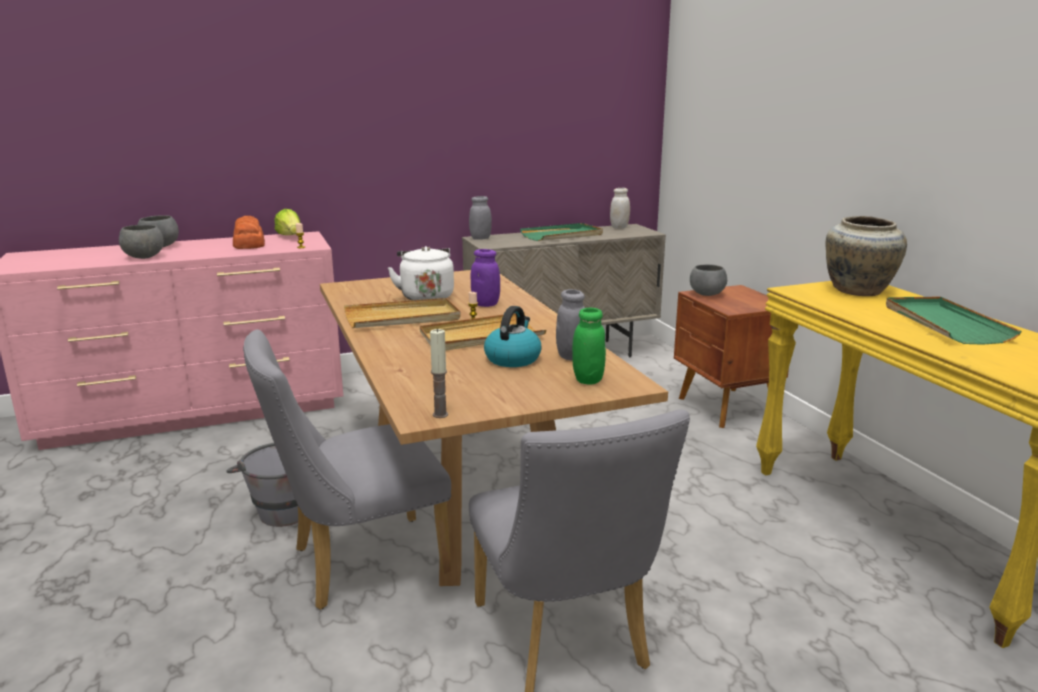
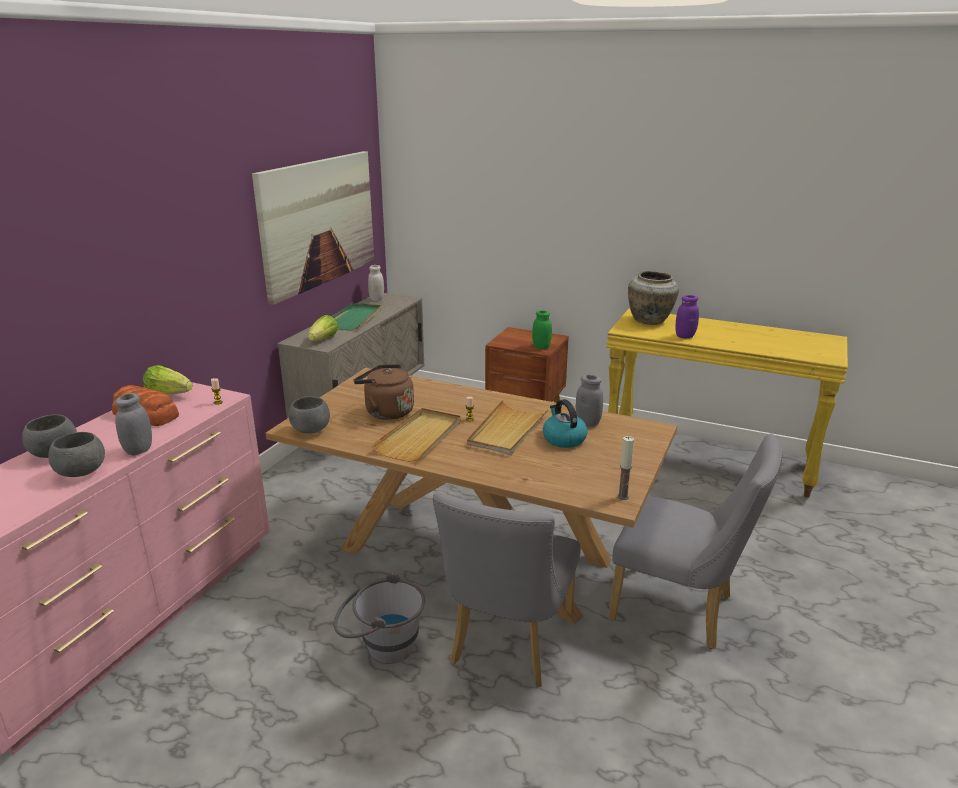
camera: 45 degrees left, 5 degrees up
(426, 296) = (386, 412): white kettle -> brown kettle
(480, 238) = (298, 340): grey jar -> grey jar (138, 450)
(485, 304) = (444, 402): purple jar -> purple jar (685, 336)
(499, 242) = (323, 339): none -> lettuce
(546, 125) = (318, 222): none -> picture
(588, 380) = (631, 435): green jar -> green jar (541, 347)
(707, 294) = (506, 342): grey bowl -> grey bowl (311, 430)
(944, 323) = (724, 332): green tray -> none

